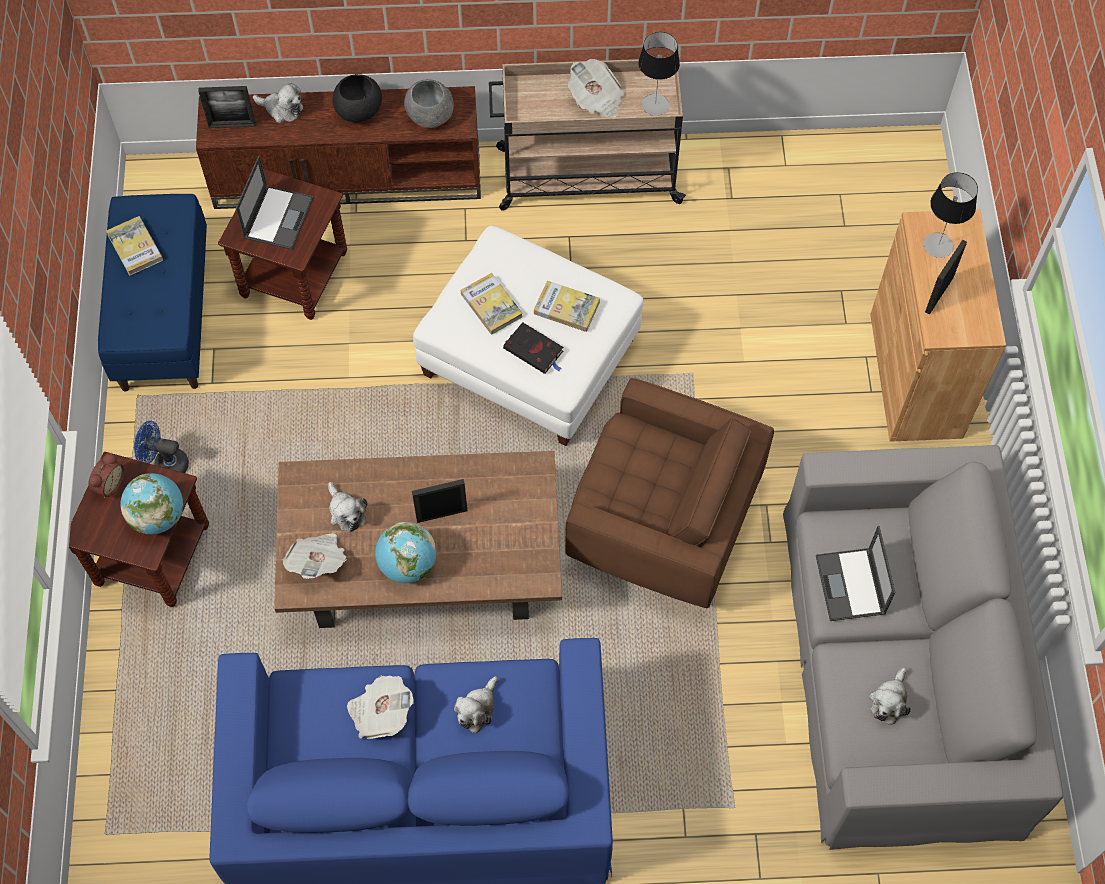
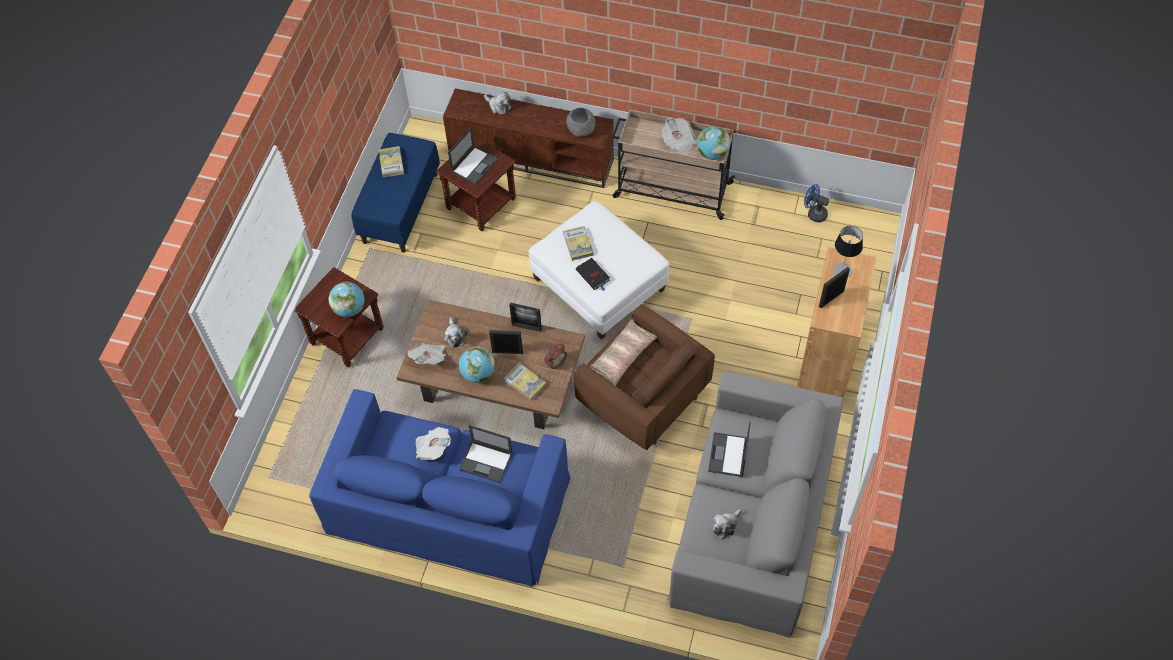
camera: 20 degrees right, 5 degrees down
(108, 484) = (329, 284): alarm clock -> alarm clock (555, 361)
(165, 464) = (372, 289): blue fan -> blue fan (814, 213)
(232, 125) = (467, 108): picture frame -> picture frame (526, 327)
(358, 111) = (541, 117): black bowl -> none
(477, 709) = (487, 461): plush toy -> laptop
(566, 308) = (621, 257): book -> book (525, 382)
(627, 472) = (622, 357): none -> pillow
(655, 105) = (712, 154): table lamp -> globe

